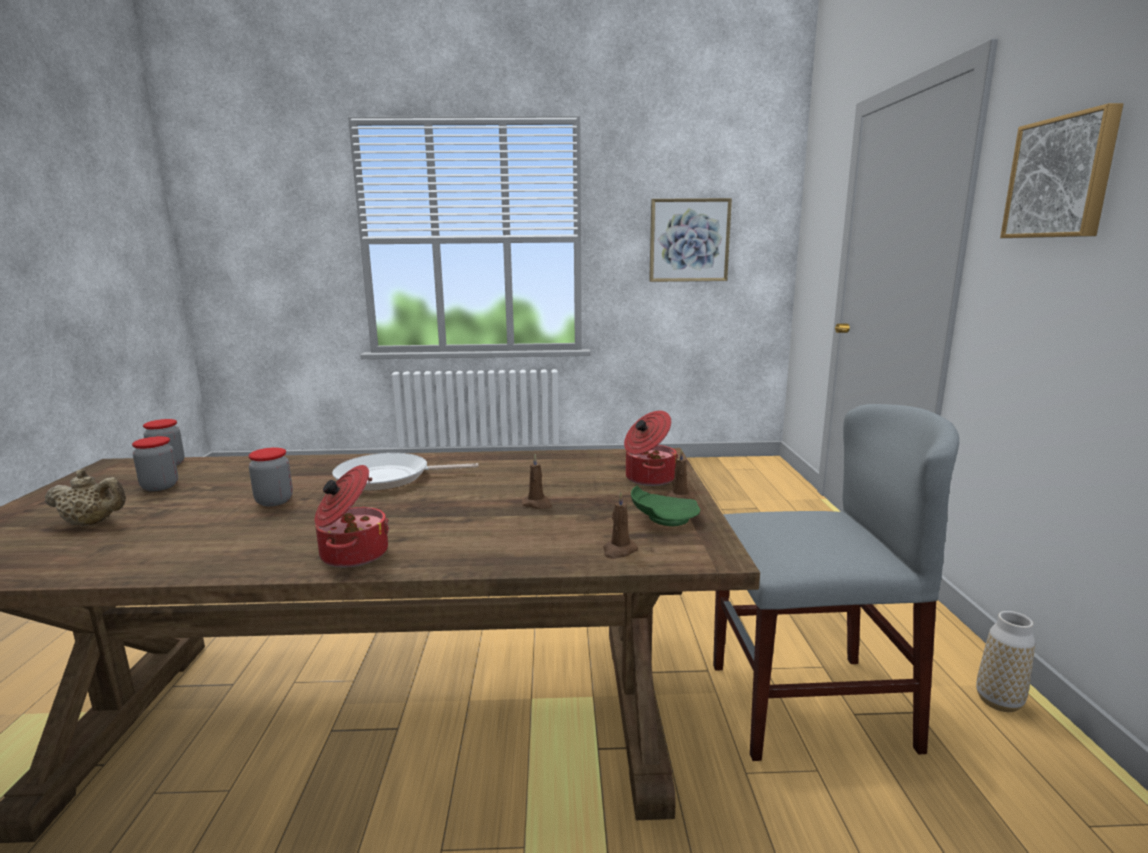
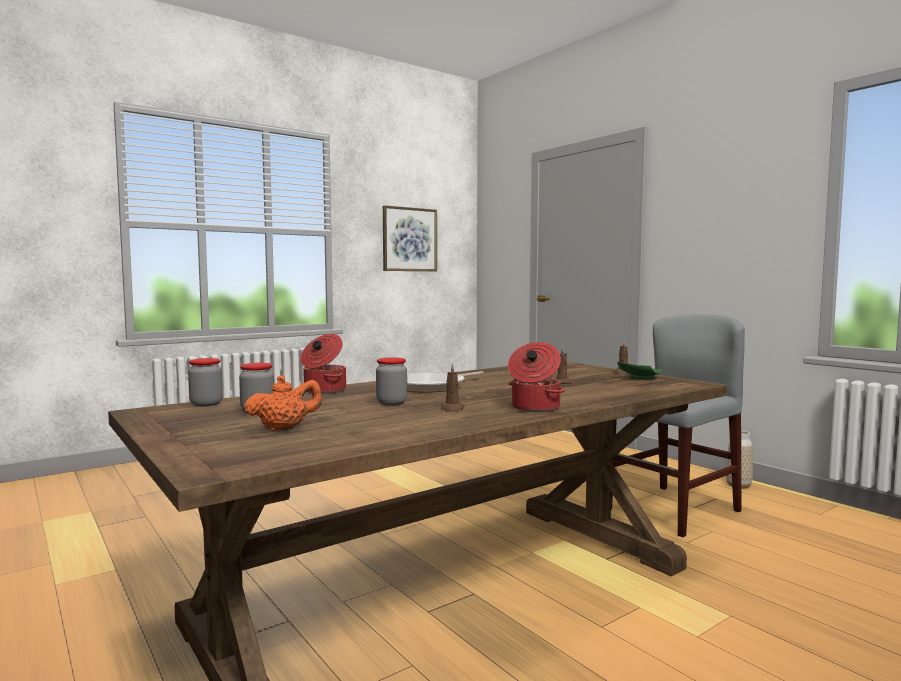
camera: 35 degrees left, 10 degrees down
(93, 523) = (284, 429): beige teapot -> orange teapot
(619, 551) = (657, 388): brown candle -> brown candle (452, 409)
(648, 478) = (583, 369): cooking pot -> cooking pot (323, 390)
(1061, 178) = (707, 199): picture -> none

